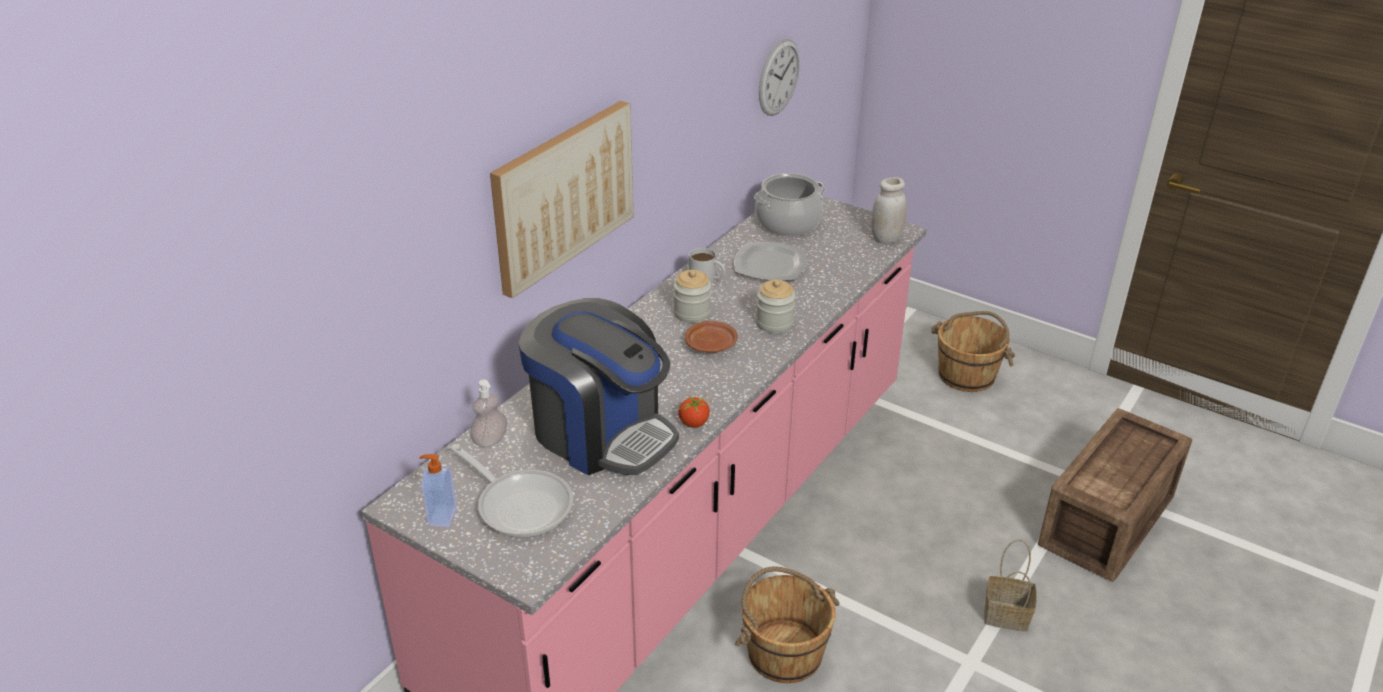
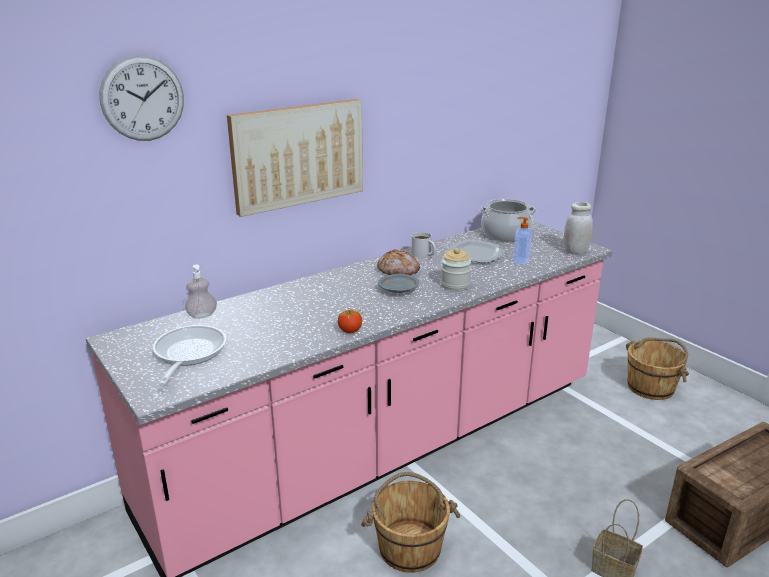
camera: 20 degrees right, 10 degrees down
(441, 516) = (130, 350): soap dispenser -> soap dispenser (520, 261)
(520, 504) = (187, 354): frying pan -> frying pan turned 150 degrees counterclockwise
(601, 433) = (279, 325): coffee machine -> none
(692, 313) = (398, 271): jar -> bread
(711, 344) = (399, 289): brown plate -> grey plate
(778, 77) = (514, 130): wall clock -> wall clock (143, 98)

